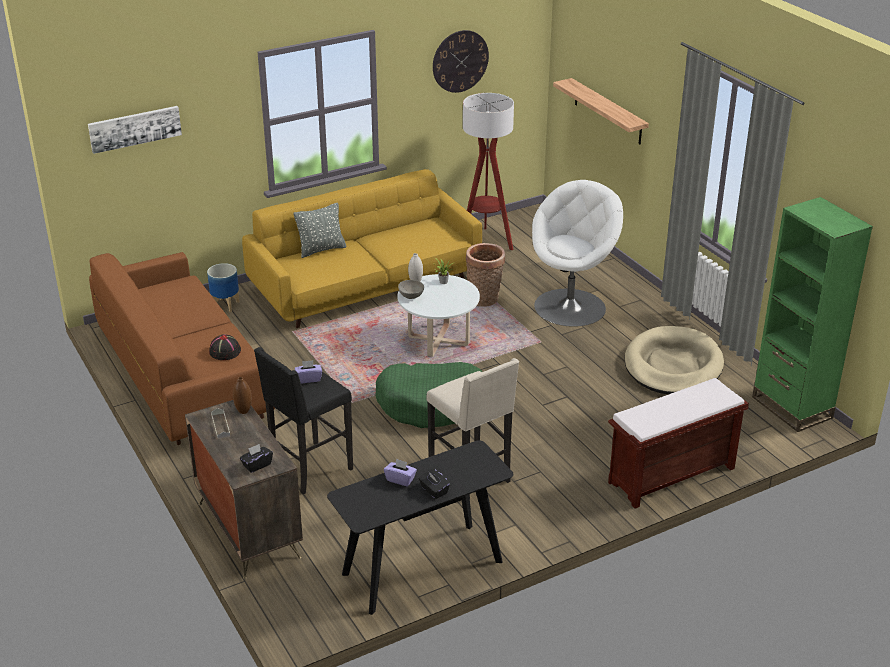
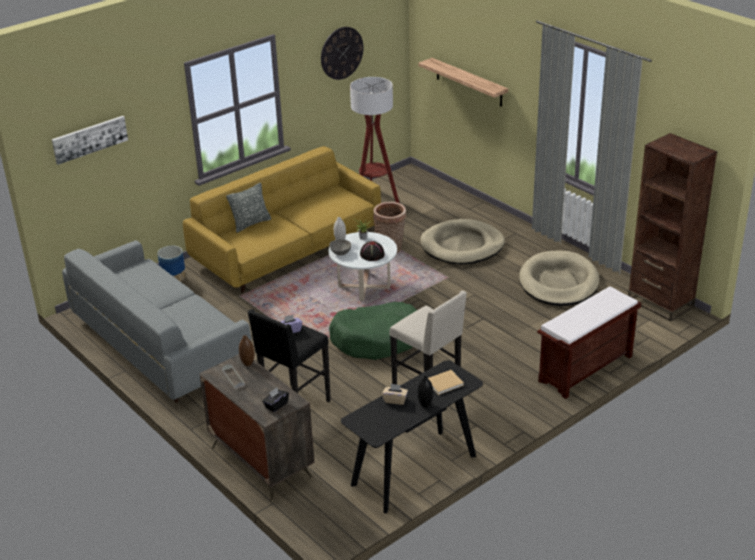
camera: 10 degrees left, 0 degrees up
(185, 376) = (161, 344): brown sofa -> grey sofa
(224, 351) = (201, 318): black hat -> black hat (372, 254)
(400, 479) = (395, 400): purple tissue box -> beige tissue box
(434, 490) = (425, 405): black tissue box -> black vase
(468, 468) = (445, 383): none -> beige book
(571, 307) = (462, 246): white armchair -> beige dog bed
(792, 407) = (660, 303): green bookcase -> brown bookcase

